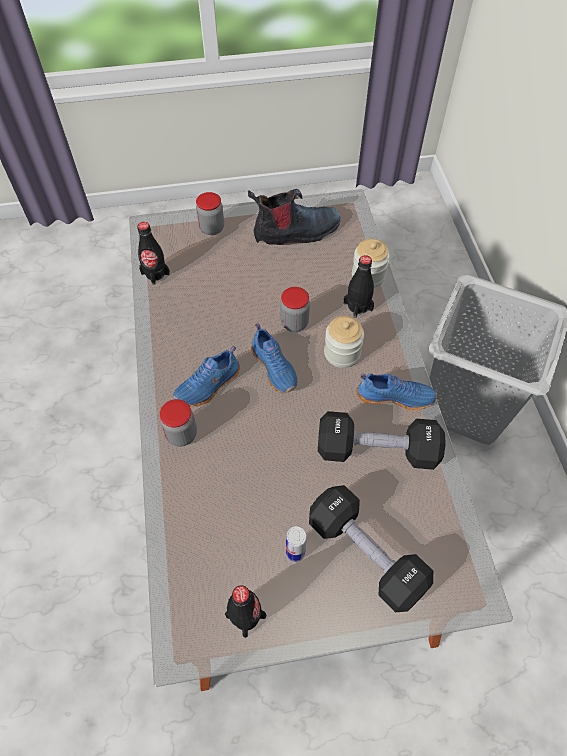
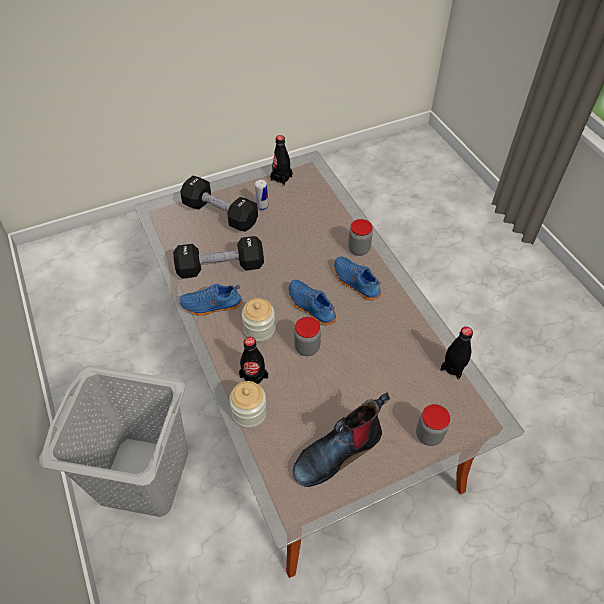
camera: 165 degrees right, 5 degrees down
(209, 386) = (355, 283): blue shoe -> blue shoe turned 75 degrees counterclockwise

